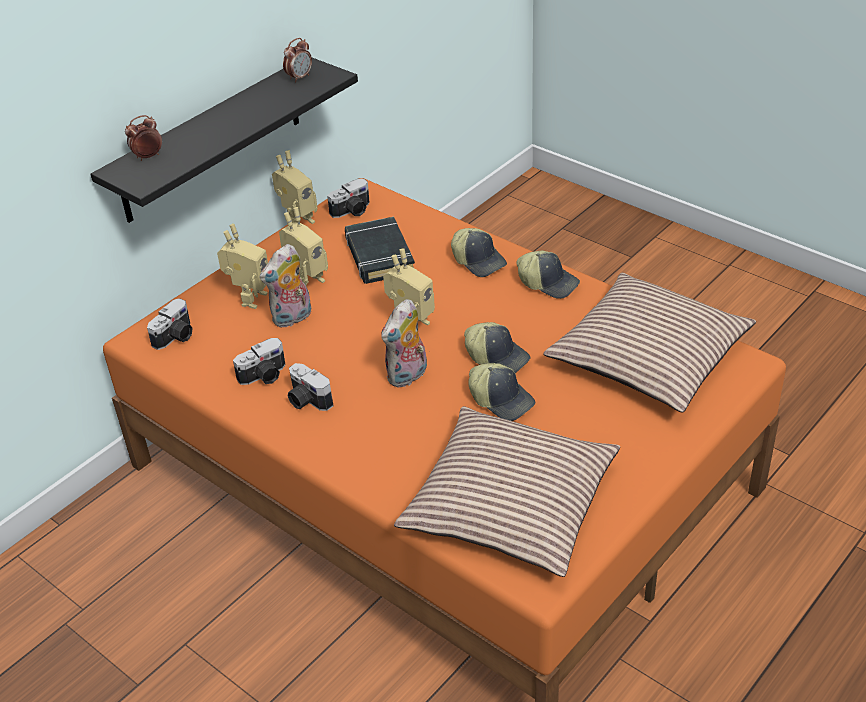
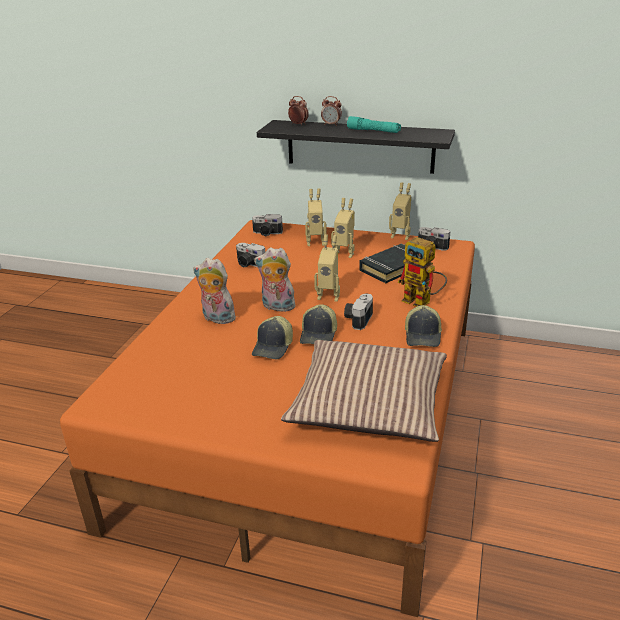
camera: 65 degrees right, 10 degrees down
(252, 108) = (373, 131): none -> turquoise flashlight
(292, 318) = (306, 258): plush toy -> plush toy (216, 318)
(299, 77) = (424, 133): alarm clock -> alarm clock (331, 125)
(307, 400) = (234, 281): camera -> camera (357, 319)
(479, 261) = (422, 302): cap -> toy robot
(509, 504) = (167, 375): pillow -> none

